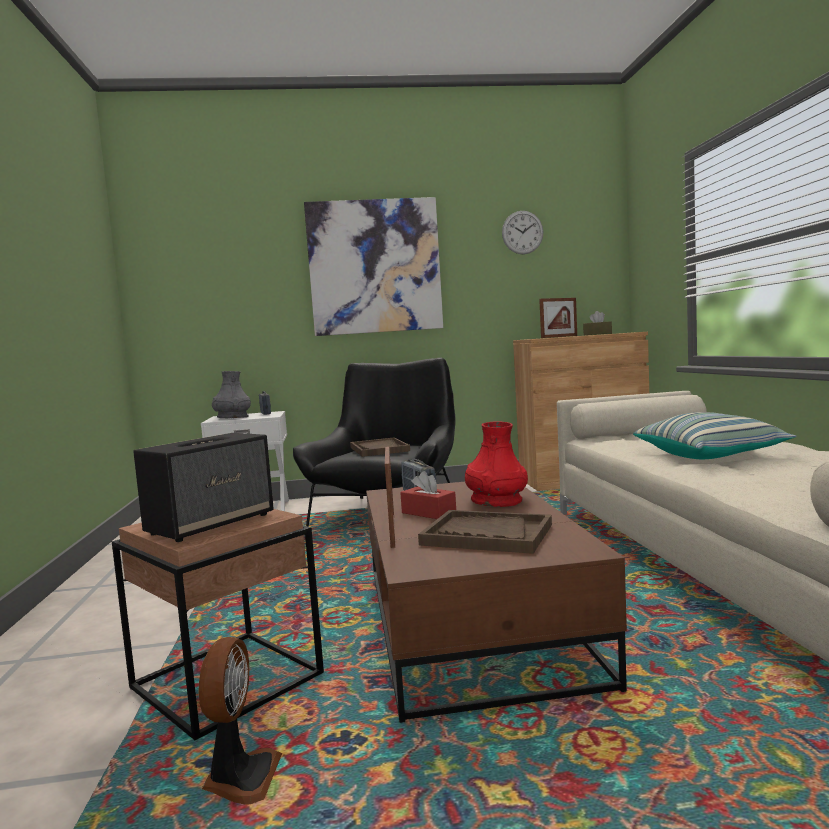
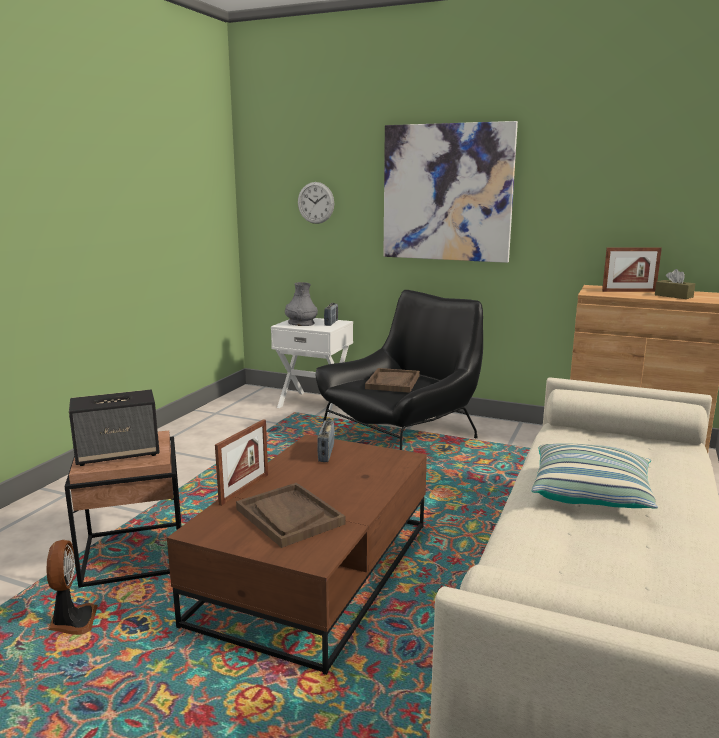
camera: 30 degrees right, 10 degrees up
(240, 779) = (72, 622): fan -> fan turned 45 degrees counterclockwise
(428, 513) = (297, 477): red tissue box -> none
(496, 501) = (361, 481): red vase -> none
(522, 232) = (616, 163): wall clock -> wall clock (315, 203)

